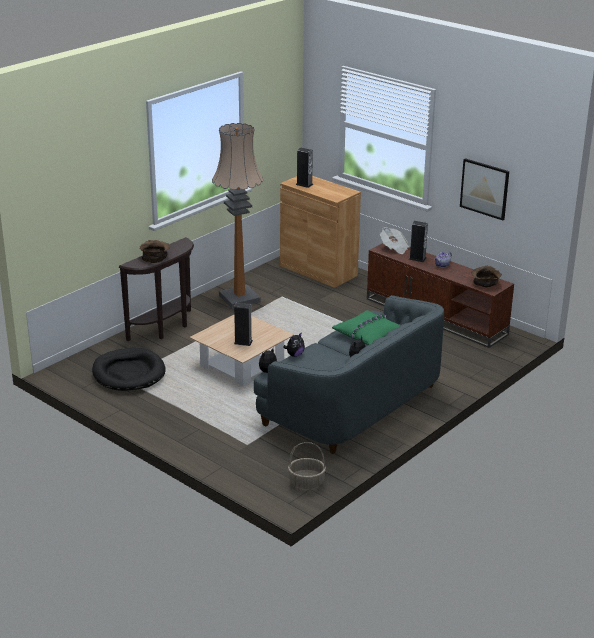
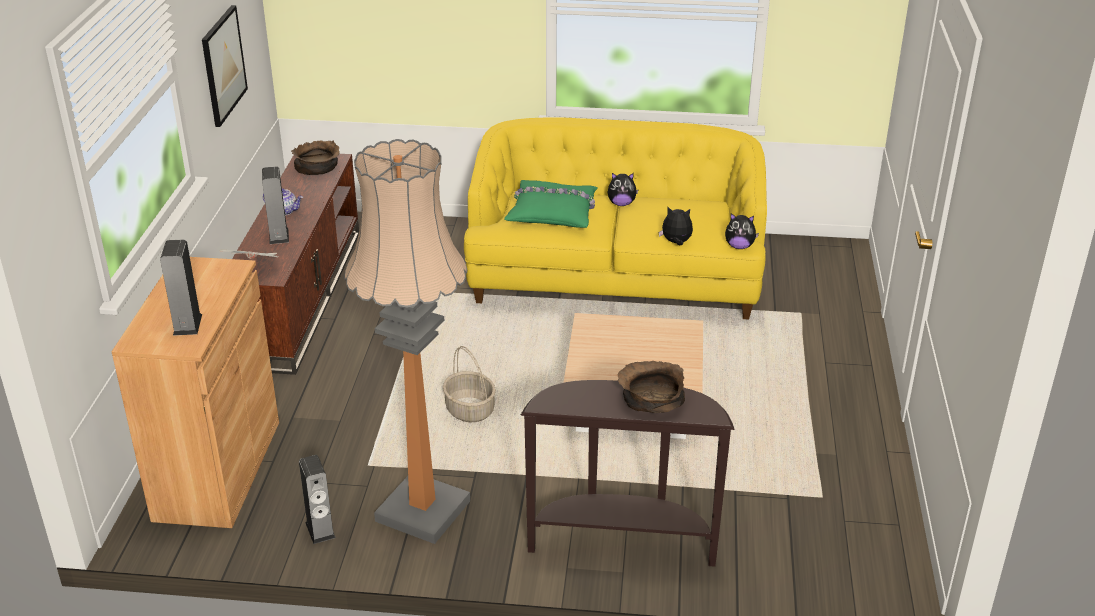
camera: 125 degrees left, 5 degrees up
(128, 373) = (797, 500): black dog bed -> none
(243, 342) = (652, 343): speaker -> speaker (320, 530)
(306, 482) = (804, 250): basket -> basket (470, 410)
(352, 404) = (615, 278): grey sofa -> yellow sofa

